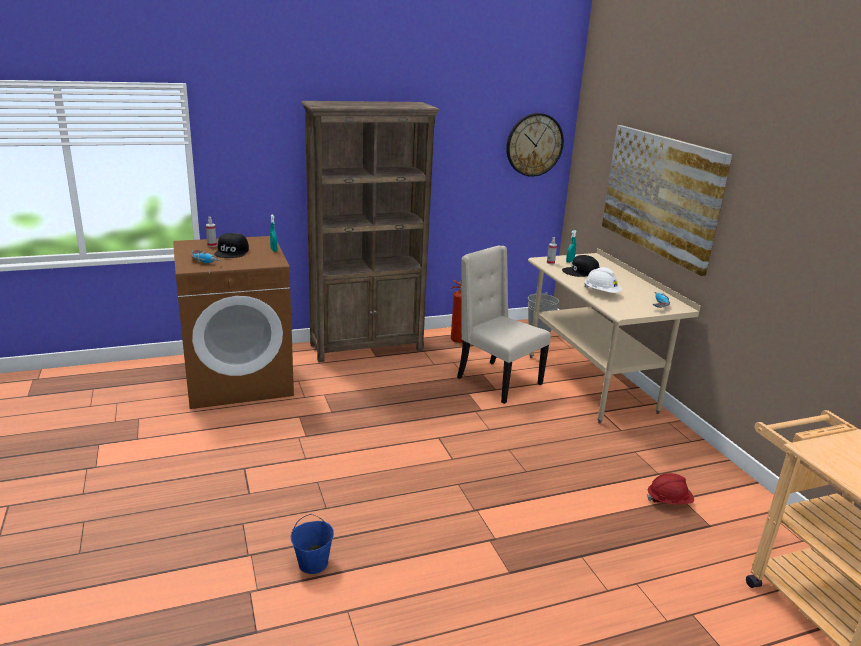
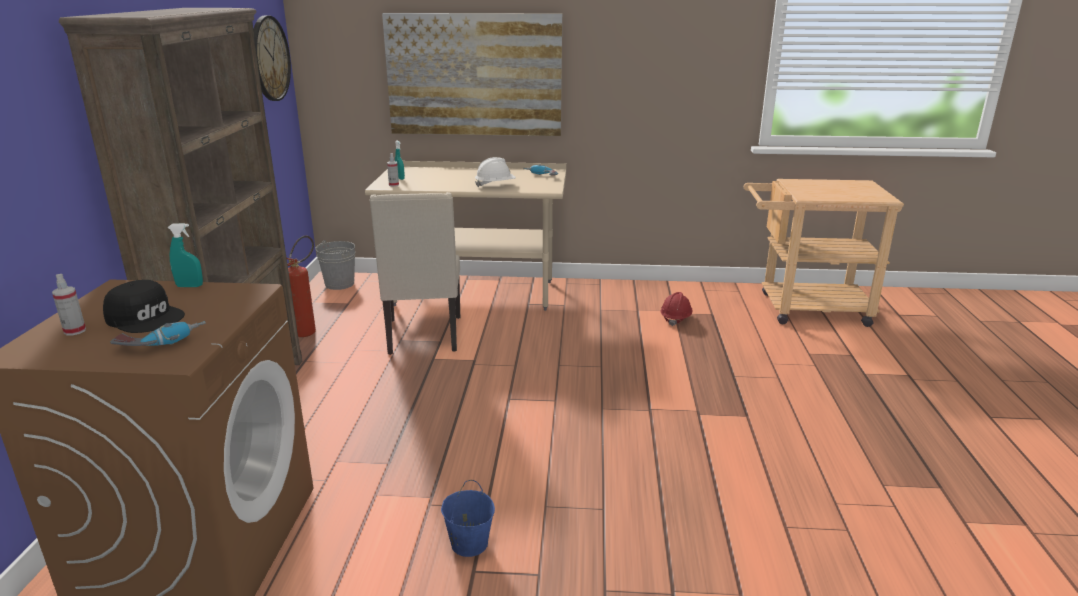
camera: 65 degrees left, 0 degrees up
(313, 563) = (703, 538): blue bucket -> blue bucket (469, 543)
(496, 381) = (424, 336): beige chair -> beige chair turned 75 degrees counterclockwise
(581, 272) = (434, 181): black cap -> none

